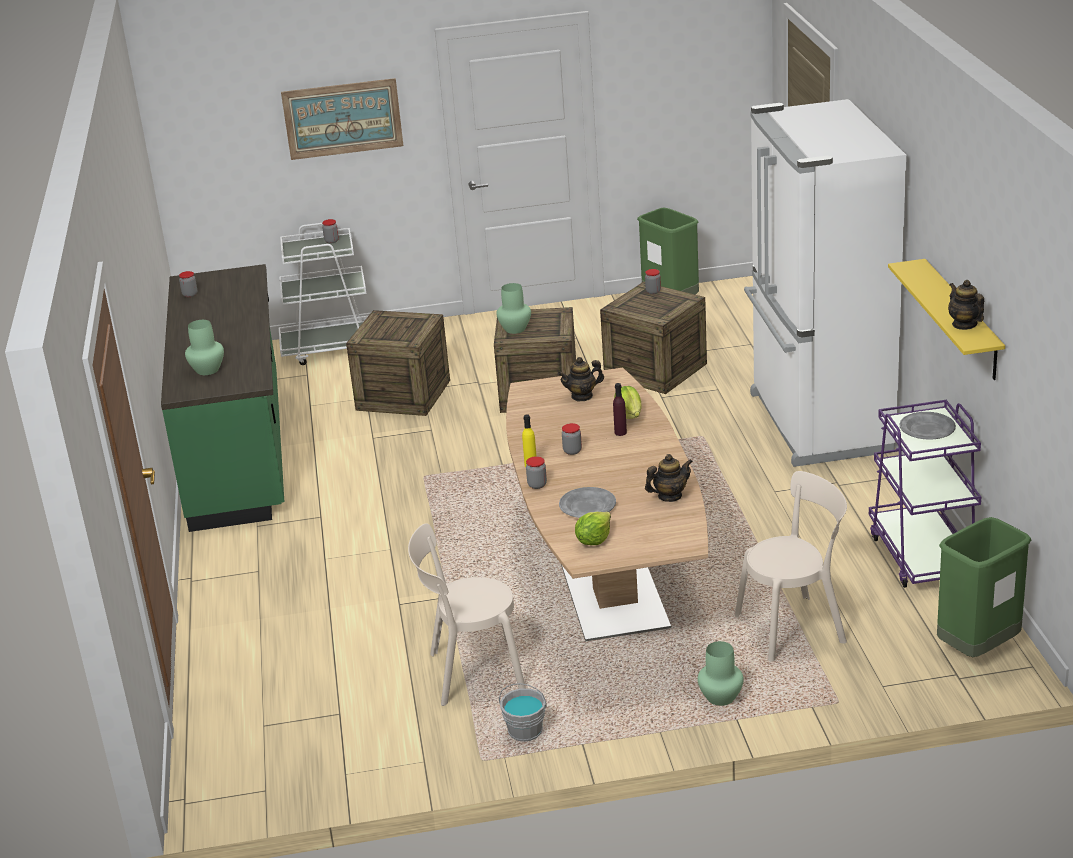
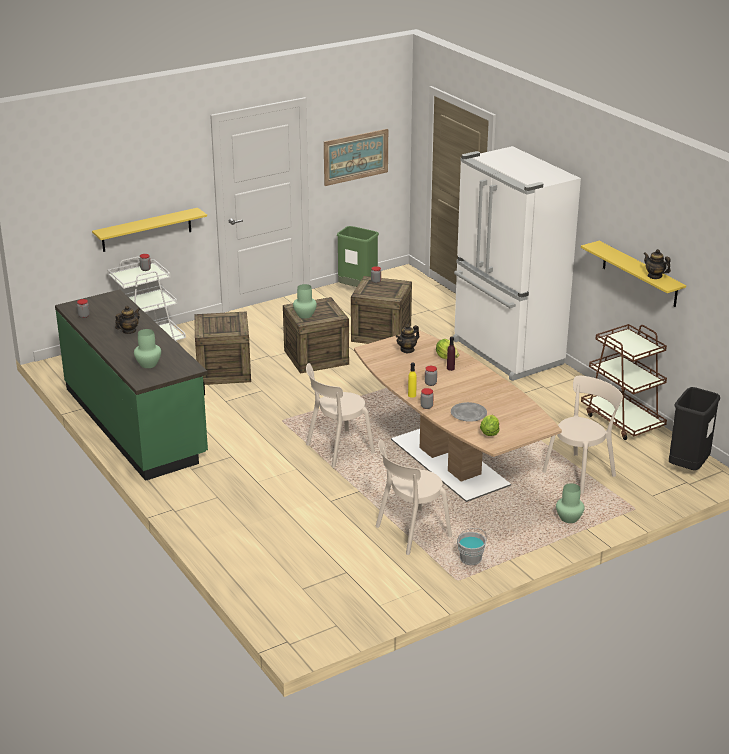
camera: 25 degrees left, 0 degrees up
(341, 186) = (146, 230): none -> yellow shelf
(342, 118) = (149, 181): picture -> picture (355, 156)
(465, 531) = (337, 450): none -> beige chair
(669, 496) = (512, 401): teapot -> teapot (129, 331)
(922, 555) = (622, 420): purple cart -> brown cart
(927, 429) = (628, 342): grey plate -> none
(977, 649) = (688, 466): green trash can -> black trash can

